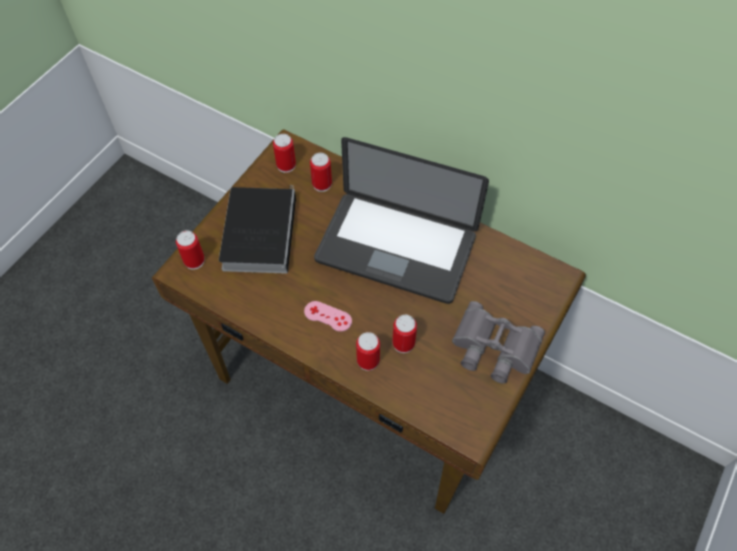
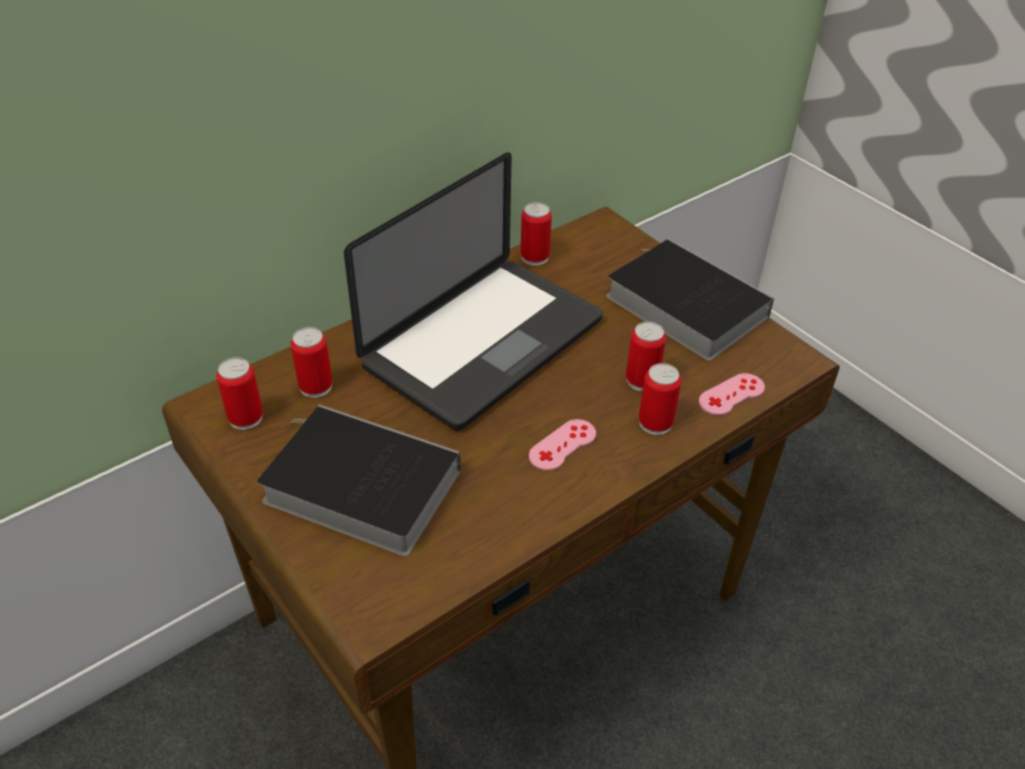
camera: 70 degrees left, 15 degrees down
(194, 261) = (362, 592): can -> can (534, 257)
(414, 399) = (731, 395): none -> pink game controller
(493, 348) = (681, 304): grey binoculars -> book

